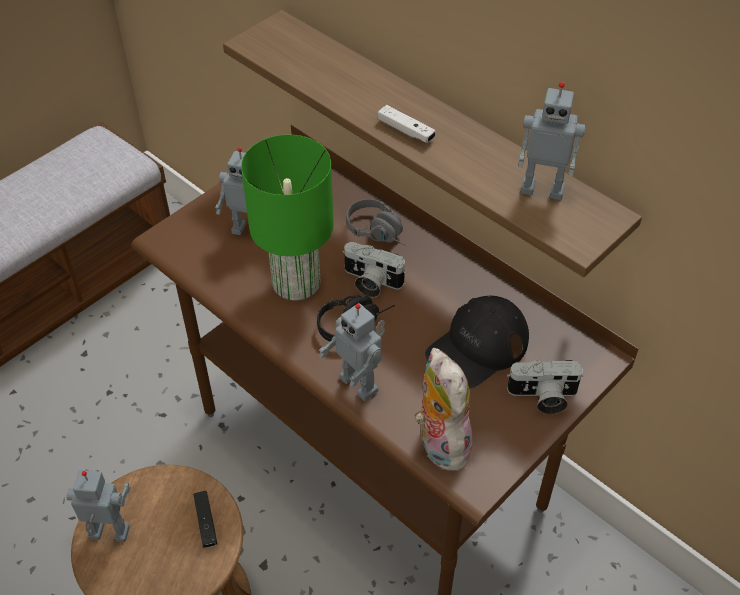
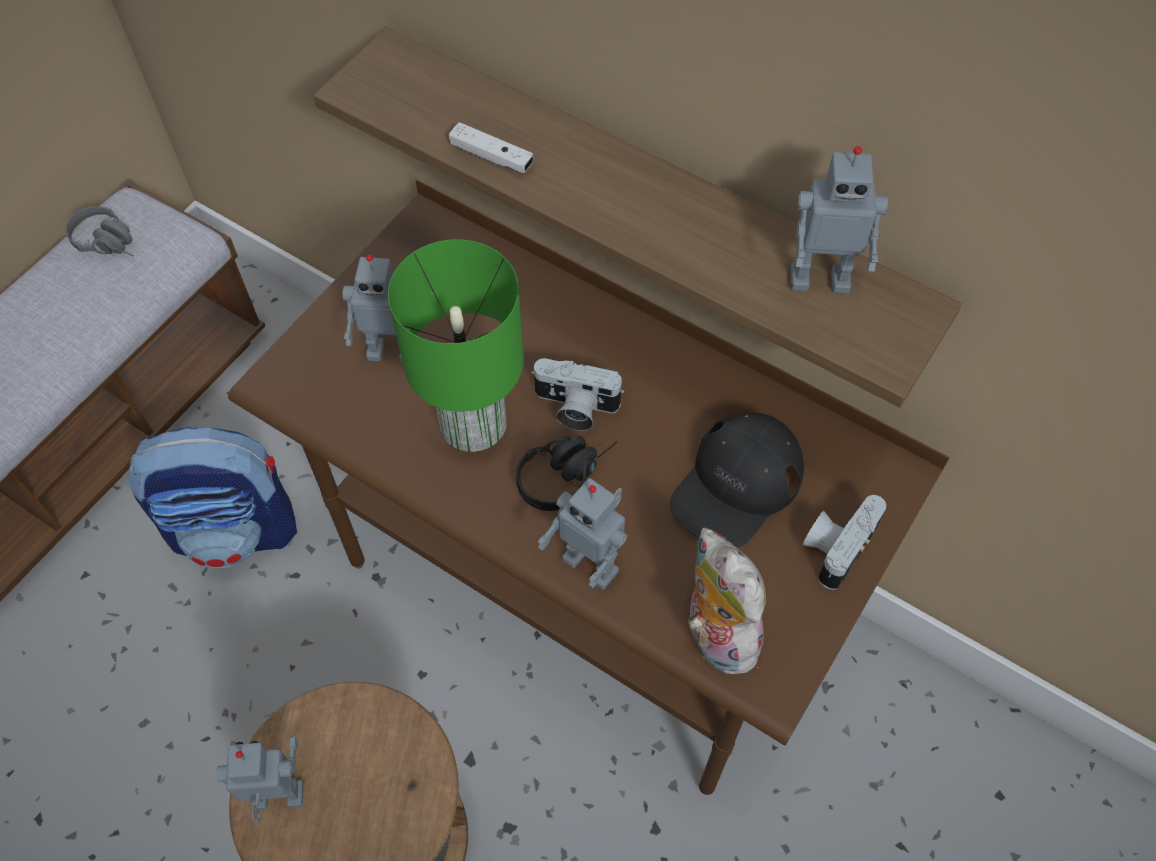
camera: 10 degrees left, 10 degrees up
(127, 376) = (236, 528): none -> backpack
(206, 523) = (404, 759): black game controller -> none
(380, 232) = (572, 329): grey headphones -> grey headphones (111, 243)
(406, 130) = (610, 209): white game controller -> white game controller (491, 156)
(542, 397) = (836, 545): camera -> camera turned 135 degrees clockwise

